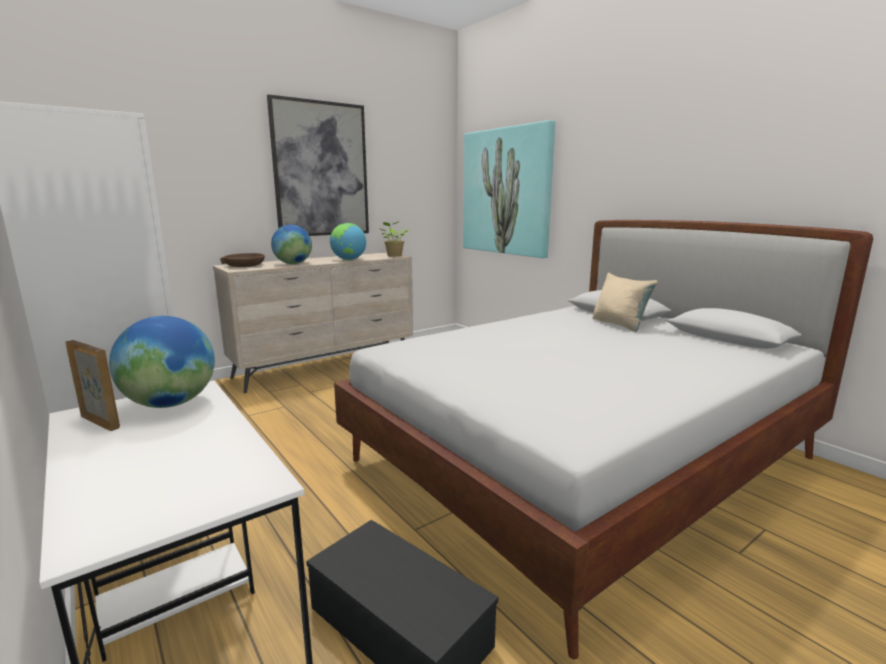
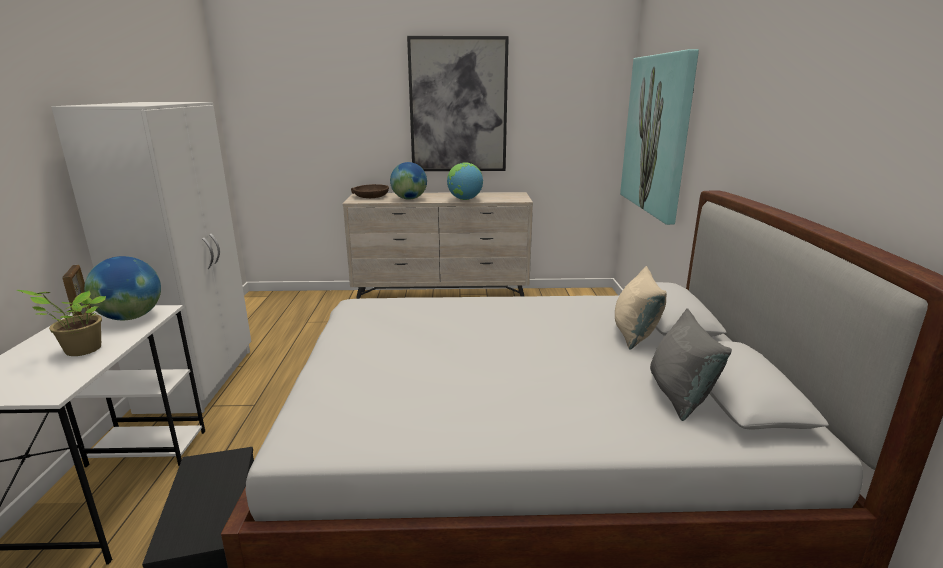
camera: 35 degrees right, 5 degrees up
(394, 255) = (519, 198): potted plant -> potted plant (80, 350)
(710, 345) = (679, 396): none -> grey pillow

